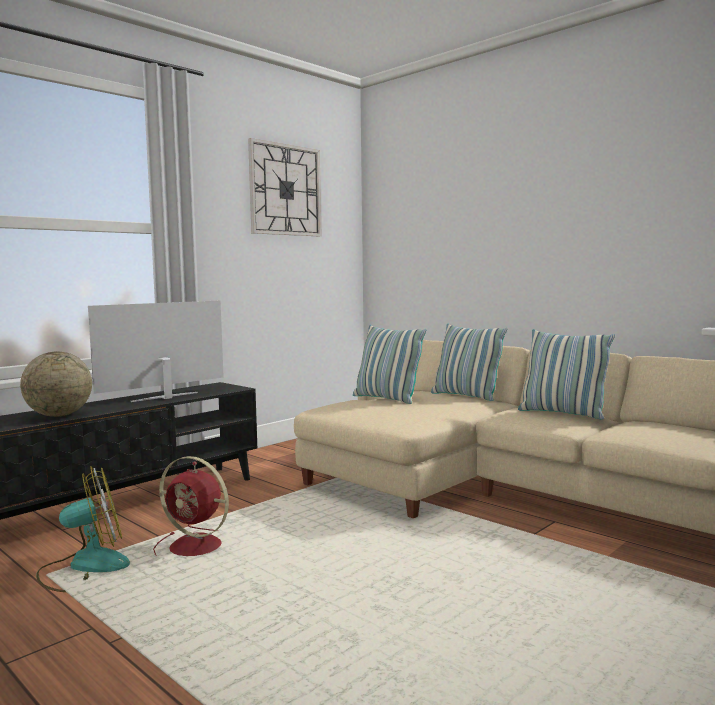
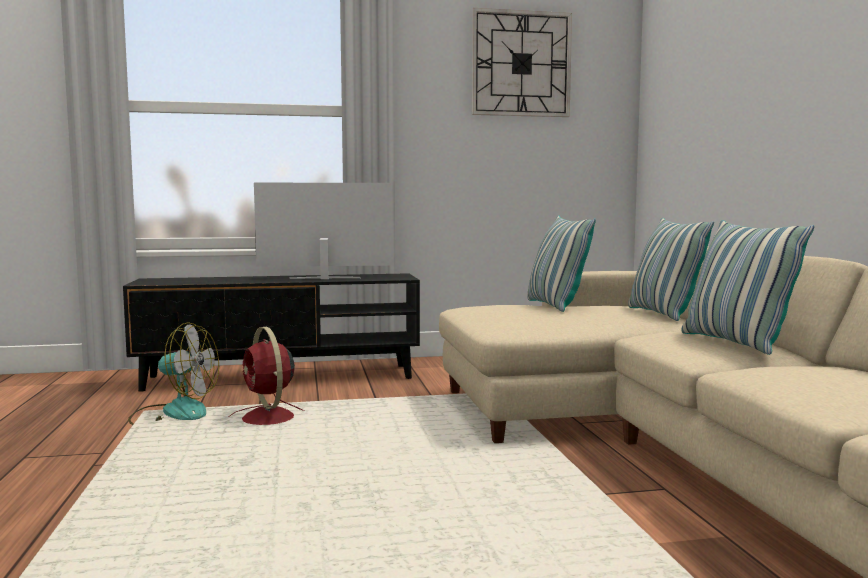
camera: 35 degrees right, 0 degrees up
(59, 415) = (214, 281): globe -> none

